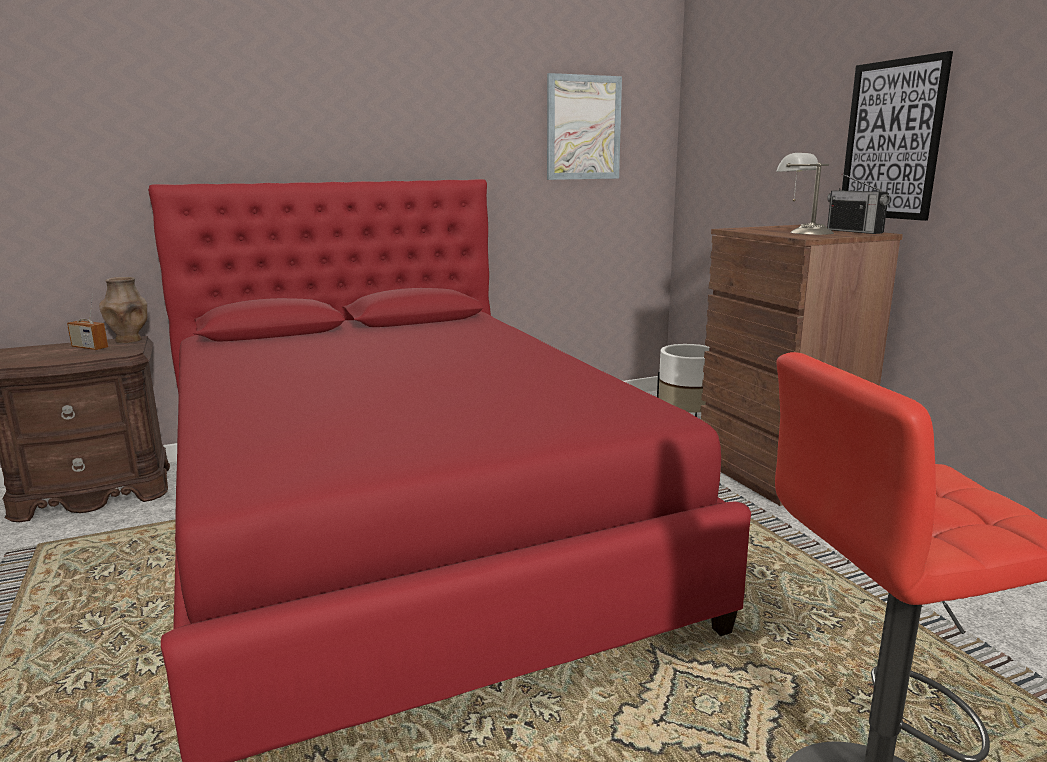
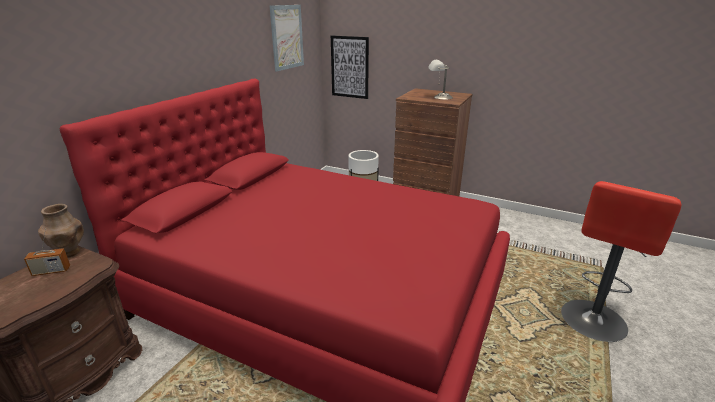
camera: 40 degrees left, 10 degrees up
(854, 231) = (453, 94): radio -> none
(892, 140) = (463, 51): picture -> picture (349, 67)

